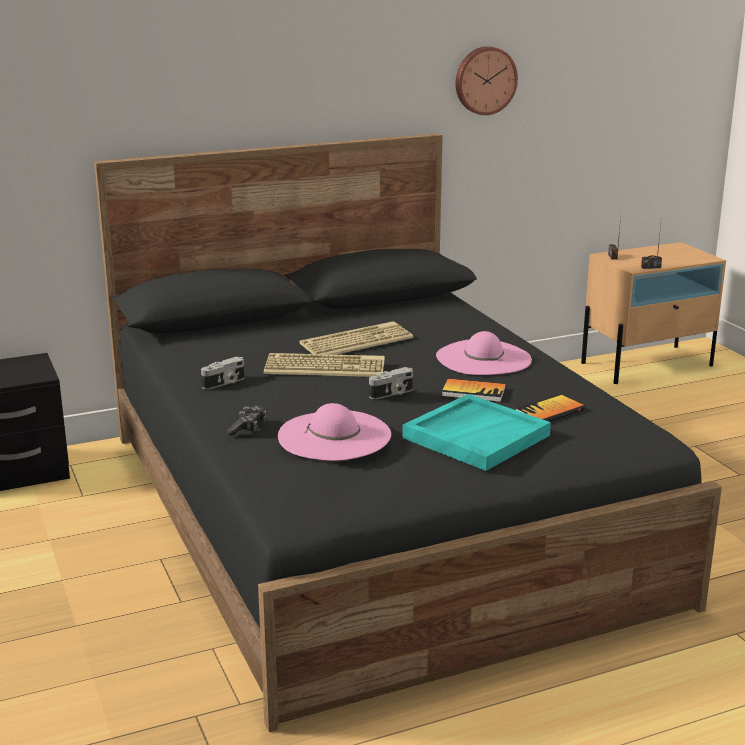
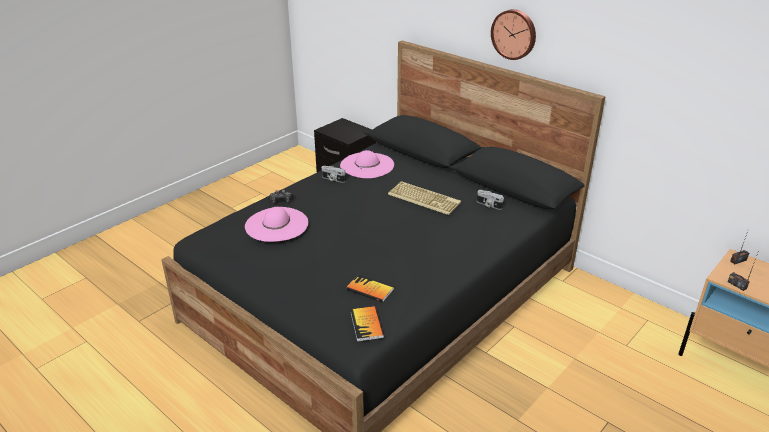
camera: 65 degrees right, 10 degrees up
(326, 366) = (375, 199): keyboard -> none
(392, 394) = (351, 228): camera -> camera (488, 205)
(473, 392) = (380, 255): book -> book (366, 324)
(476, 436) = (313, 269): turquoise tray -> none
(483, 358) = (437, 247): pink hat -> pink hat (367, 165)
(484, 80) = (657, 68): wall clock -> wall clock (514, 34)

